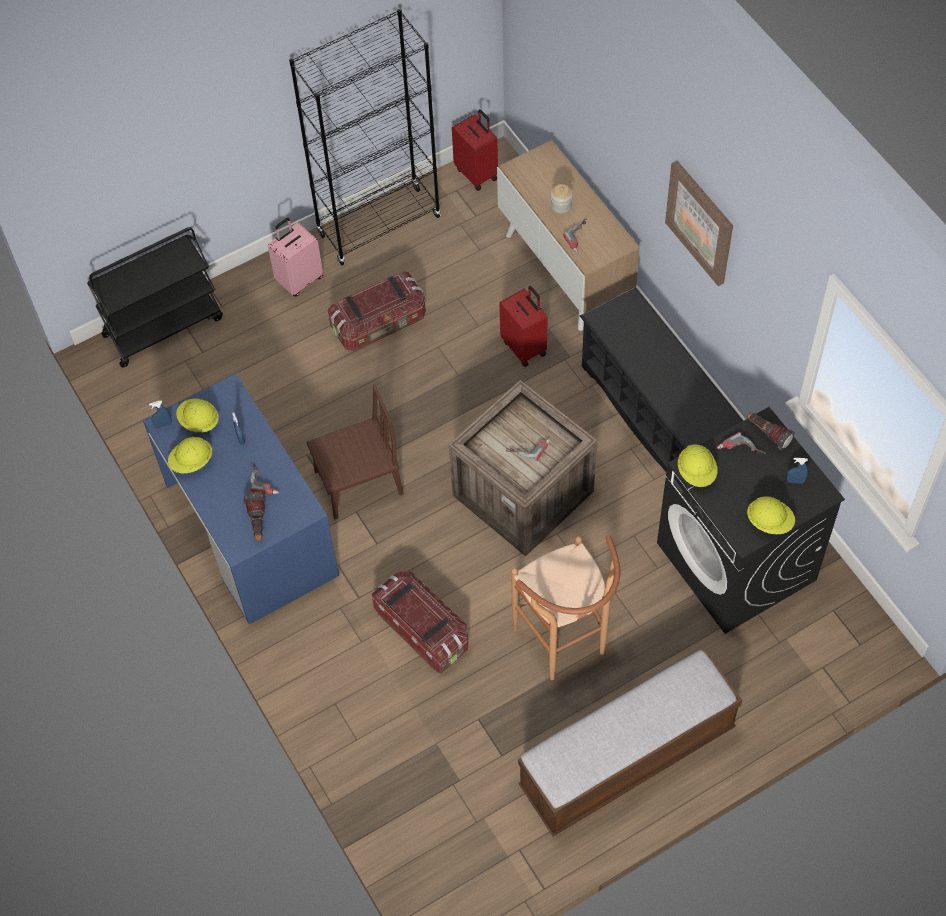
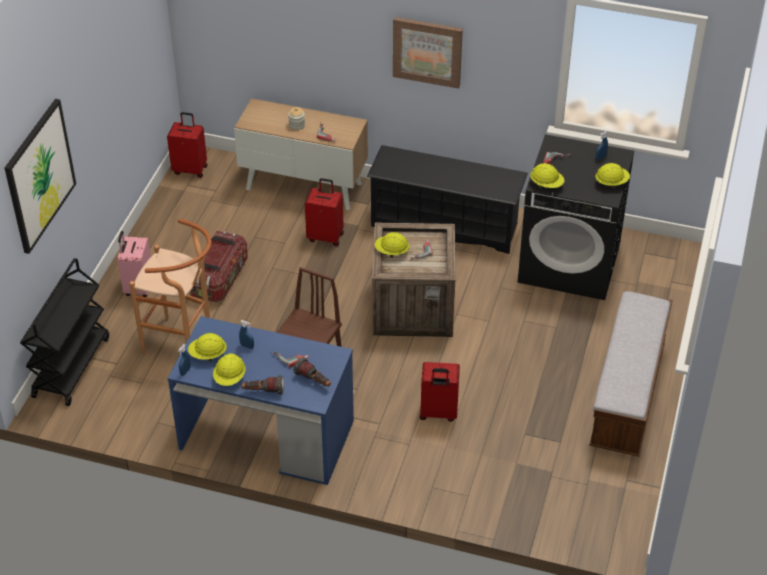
camera: 45 degrees left, 15 degrees down
(163, 130) = (39, 175): none -> picture
(379, 226) = (158, 229): black bookcase -> none
(422, 630) = (438, 413): storage box -> red suitcase
(502, 427) = (391, 252): none -> yellow hard hat
(565, 646) = (529, 364): brown stool -> brown stool (184, 344)
(767, 434) = (560, 146): flashlight -> flashlight (263, 391)

